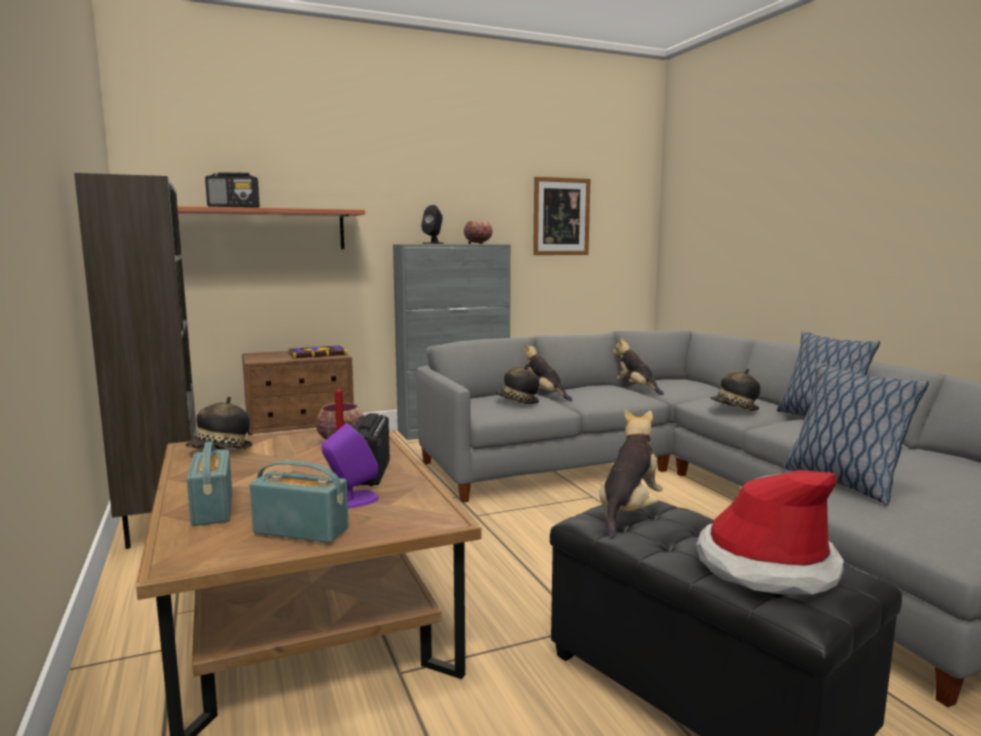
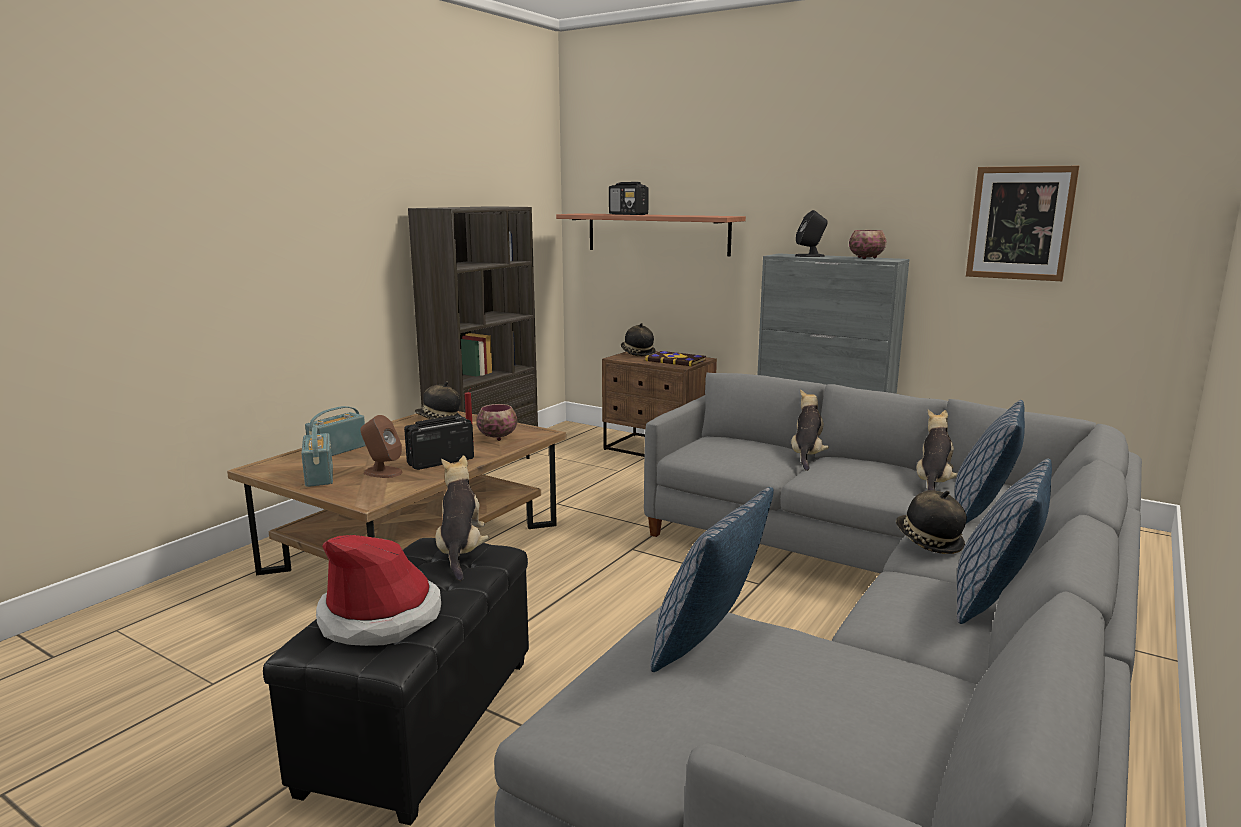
camera: 55 degrees right, 5 degrees up
(351, 500) = (382, 472): purple speaker -> brown speaker
(517, 402) = (740, 452): hat -> hat (637, 353)
(628, 512) = (461, 552): plush toy -> plush toy turned 90 degrees counterclockwise
(696, 391) = (982, 511): none -> pillow

